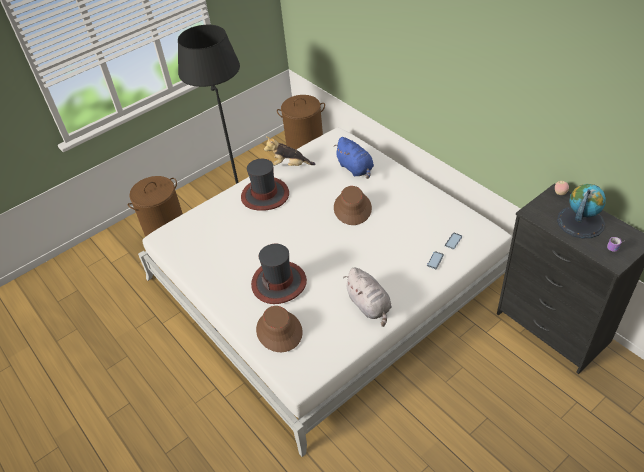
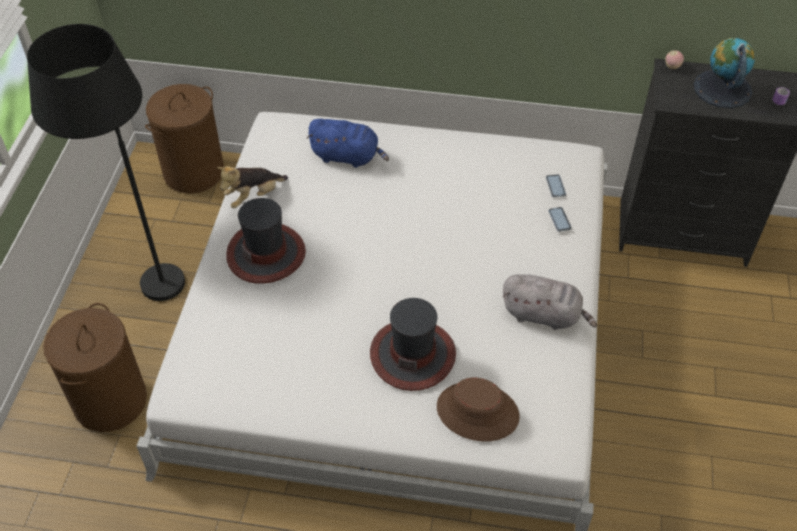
camera: 45 degrees left, 5 degrees up
(352, 208) = (400, 209): brown hat -> none

